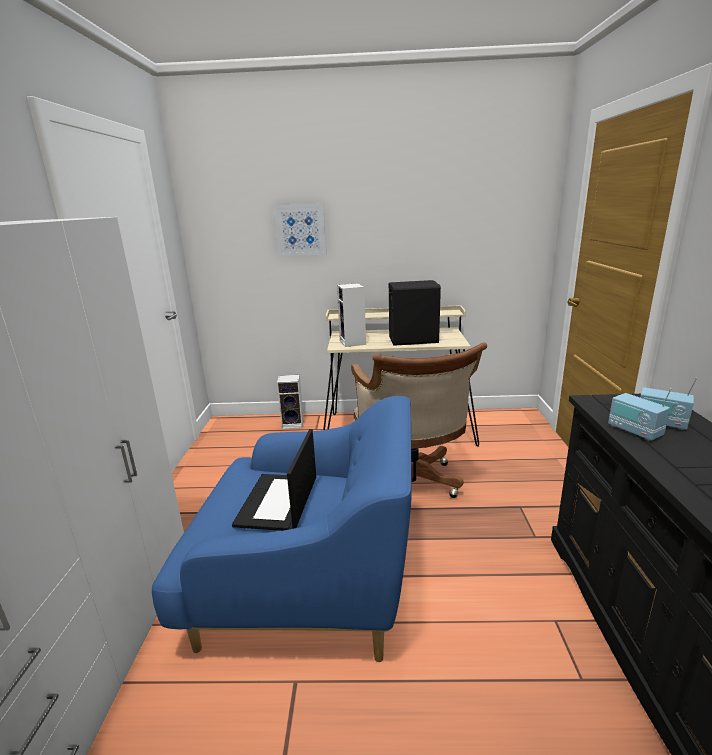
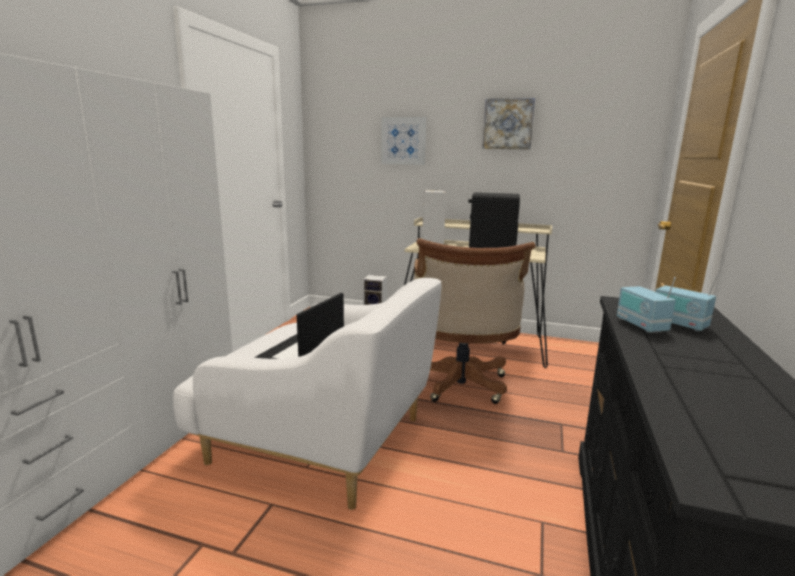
camera: 15 degrees right, 5 degrees down
(307, 583) = (321, 438): blue armchair -> white armchair
(410, 207) = (508, 124): none -> picture

